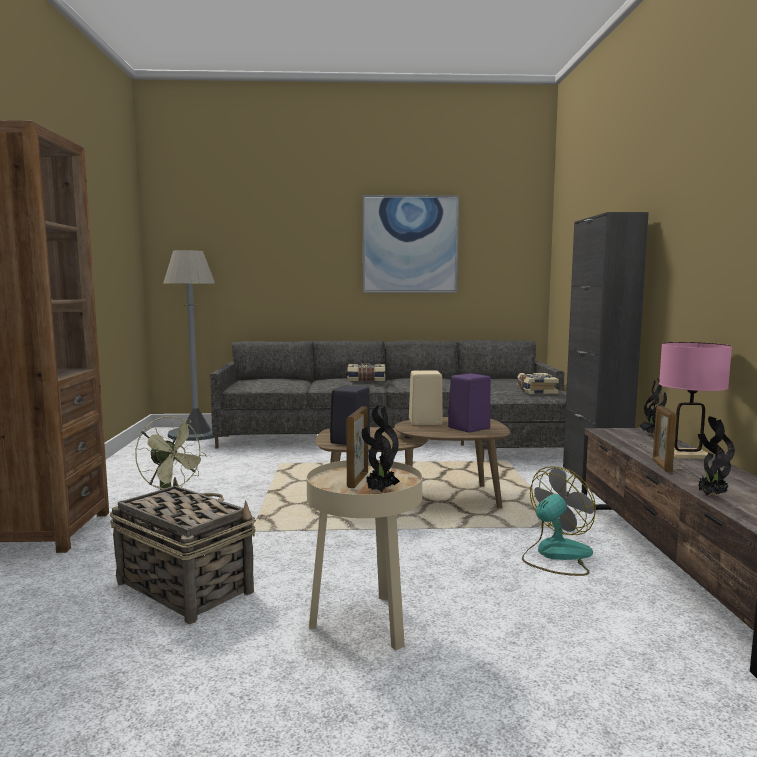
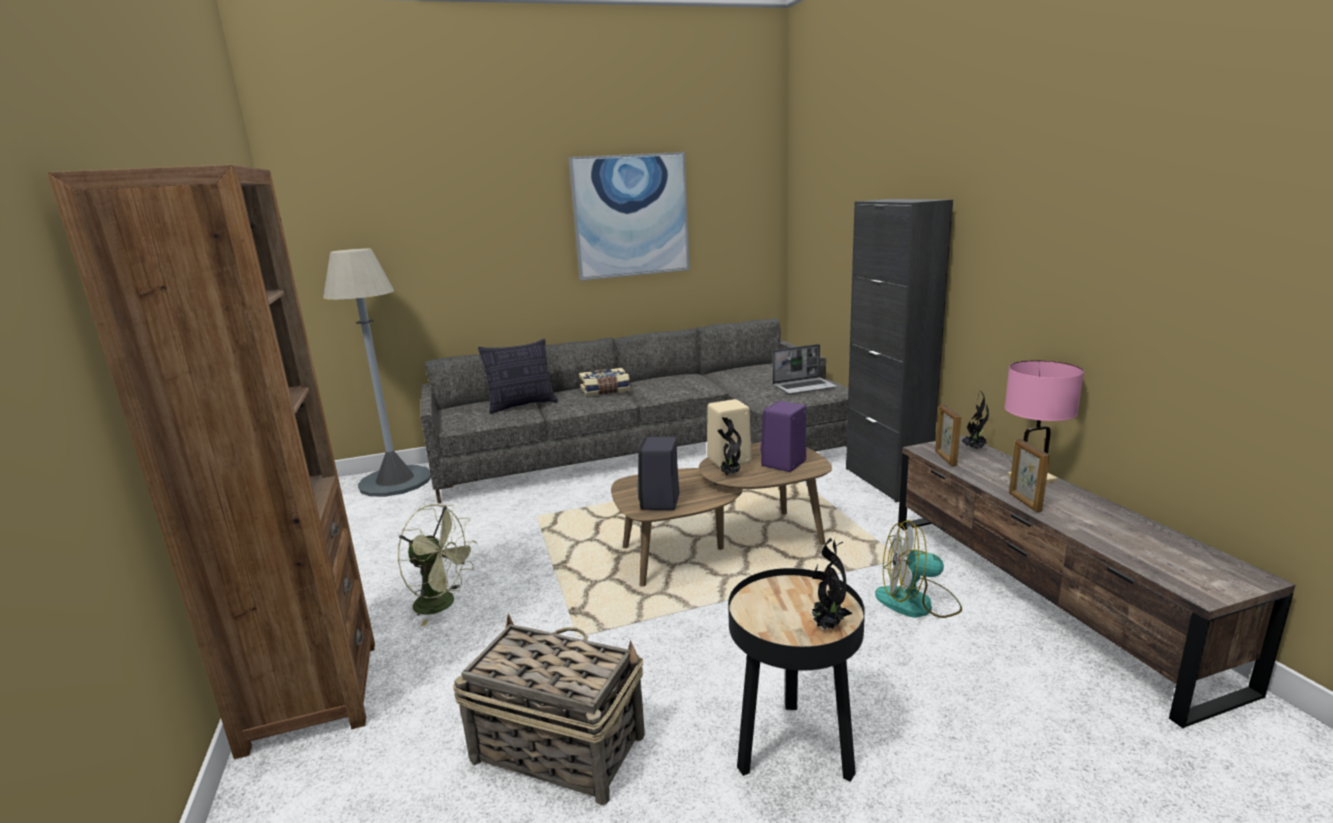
camera: 15 degrees left, 10 degrees up
(296, 382) = (522, 406): none -> pillow
(357, 480) = (784, 609): picture frame -> picture frame (945, 459)
(365, 623) = (794, 750): beige side table -> black side table
(535, 391) = (804, 387): book -> laptop
(556, 555) = (917, 603): fan -> fan turned 120 degrees counterclockwise
(710, 496) = (1103, 544): potted plant -> potted plant (729, 475)

